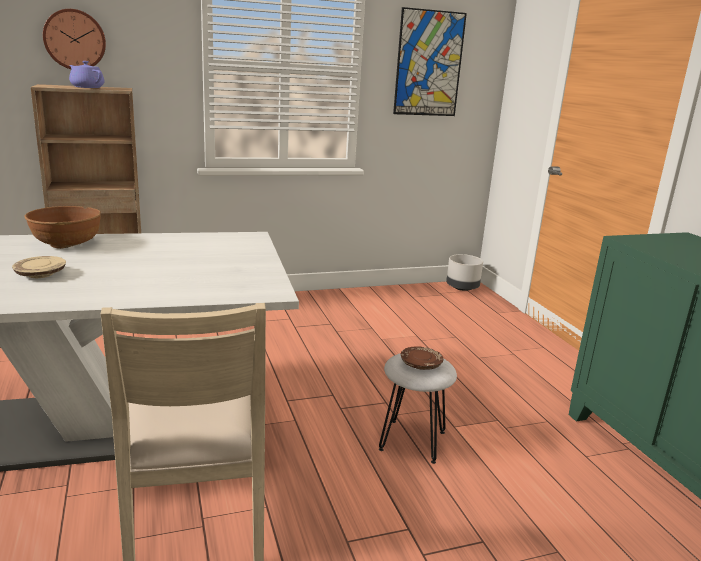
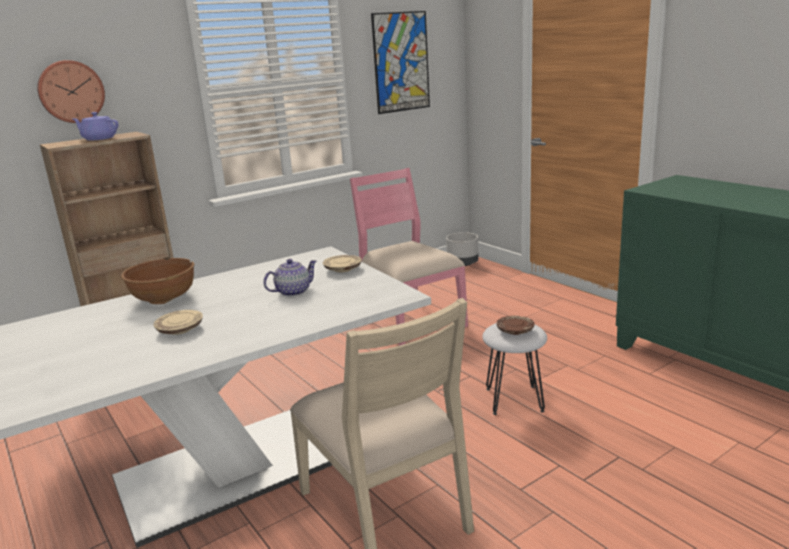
camera: 15 degrees left, 0 degrees up
(178, 264) = (292, 292): none -> teapot
(249, 254) = (342, 269): none -> beige plate
(368, 330) = (410, 320): none -> pink chair

